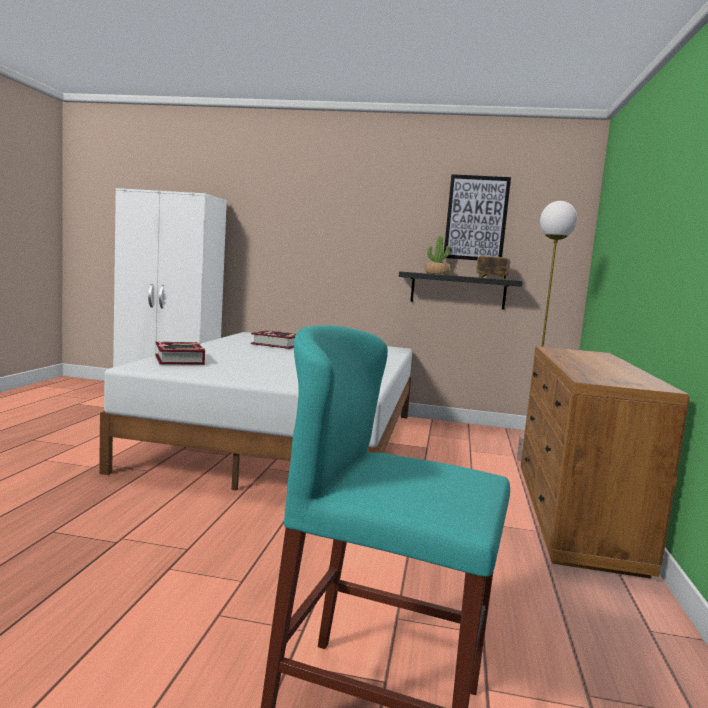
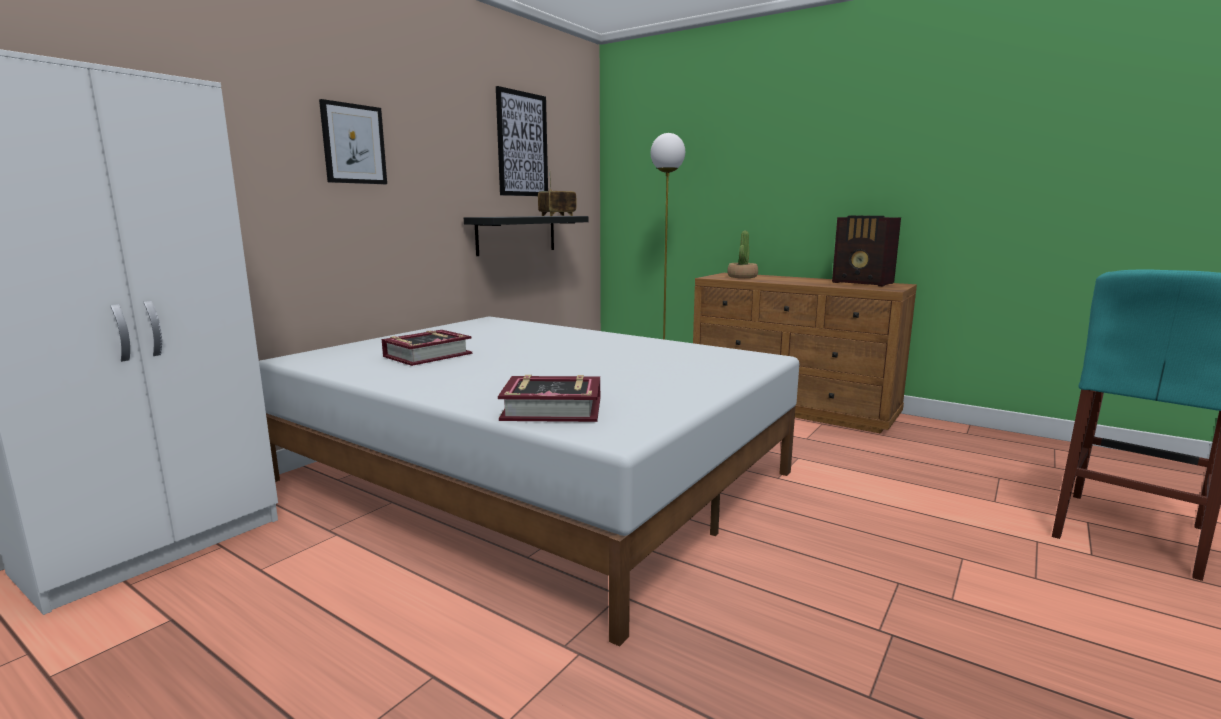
camera: 65 degrees left, 5 degrees up
(322, 220) = (353, 144): none -> picture
(437, 274) = (511, 216): potted plant -> potted plant (742, 277)
(632, 378) = (863, 283): none -> radio

